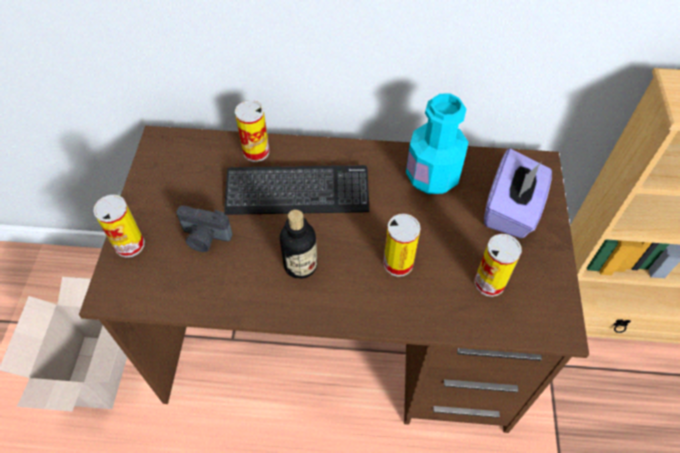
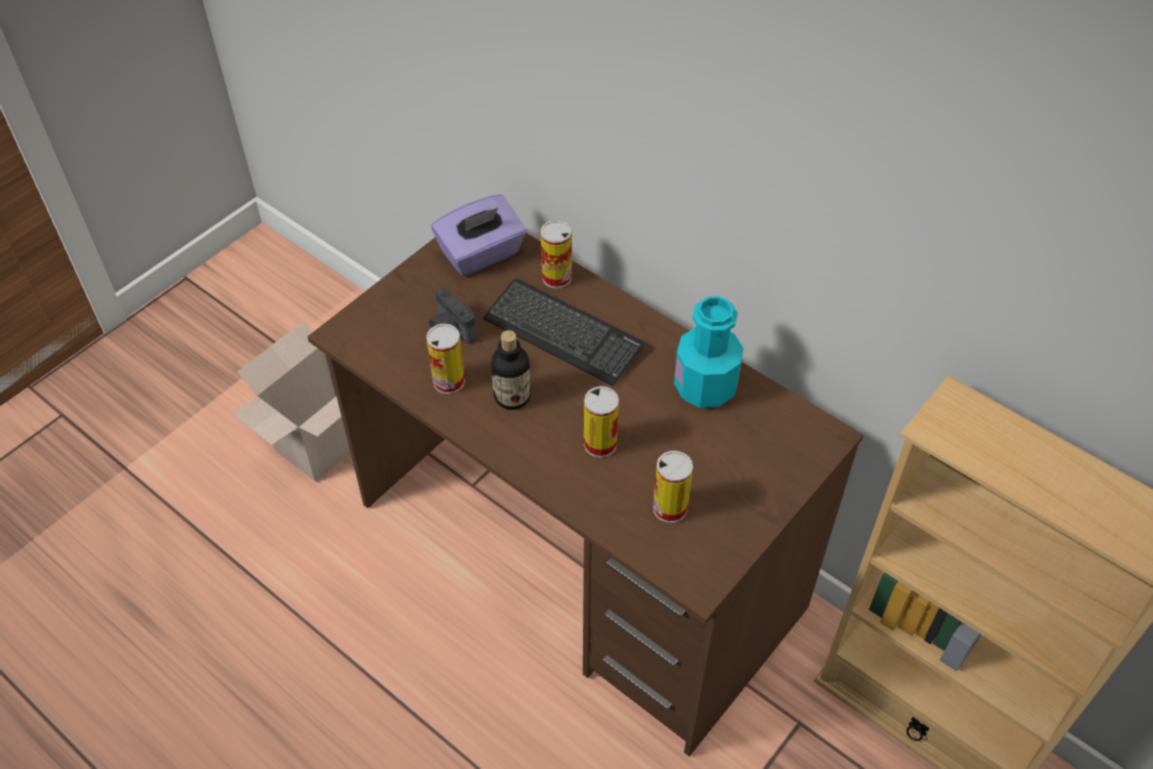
camera: 35 degrees right, 5 degrees down
(129, 244) = (386, 302): can -> can (449, 381)
(511, 210) = (755, 460): purple tissue box -> purple tissue box (481, 254)

